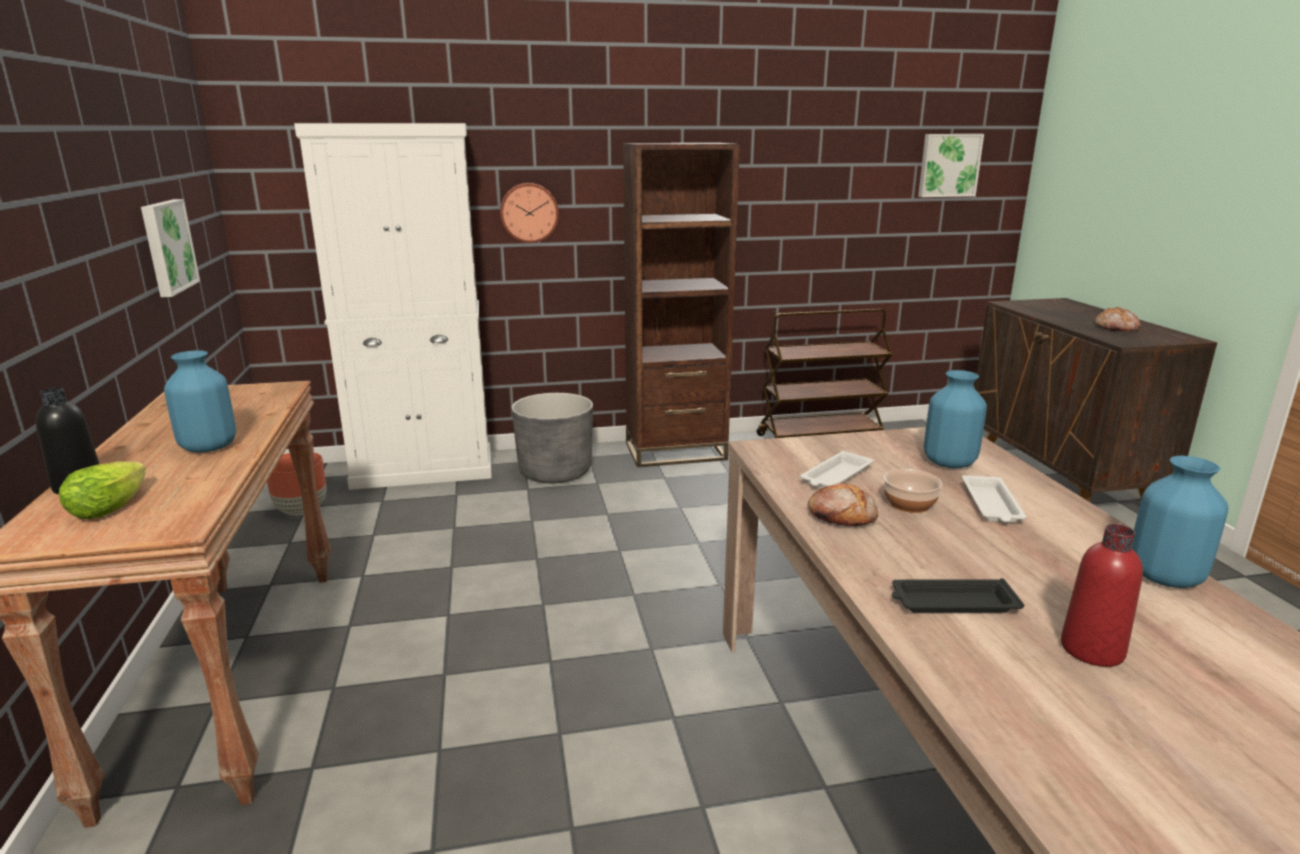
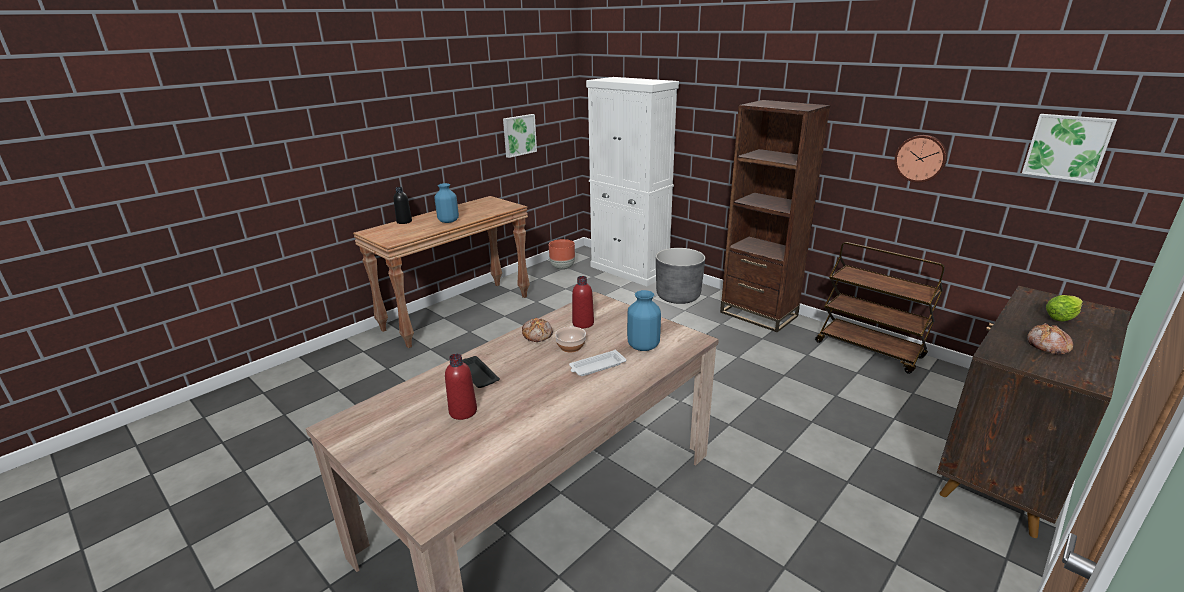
camera: 55 degrees right, 5 degrees up
(113, 505) = (397, 230): lettuce -> lettuce (1063, 316)
(529, 212) = (706, 137): wall clock -> wall clock (921, 158)
(835, 476) = (583, 323): white tray -> red bottle
(1164, 577) = (557, 424): blue vase -> none

